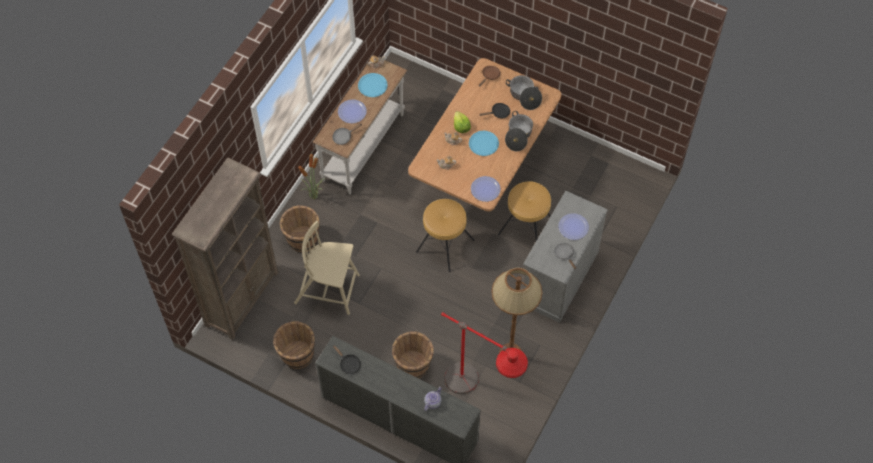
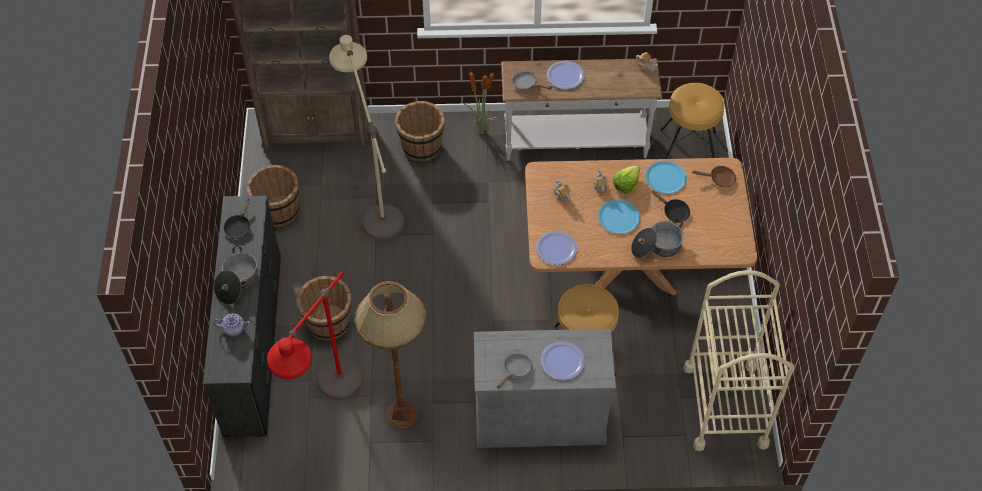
camera: 60 degrees right, 5 degrees down
(328, 289) = (374, 200): beige chair -> beige floor lamp
(372, 85) = (614, 77): blue plate -> blue plate (666, 177)
(444, 245) = (503, 279): brown stool -> brown stool (688, 149)
(524, 96) = (718, 226): cooking pot -> cooking pot (237, 282)
(609, 175) = (725, 405): none -> beige cart

